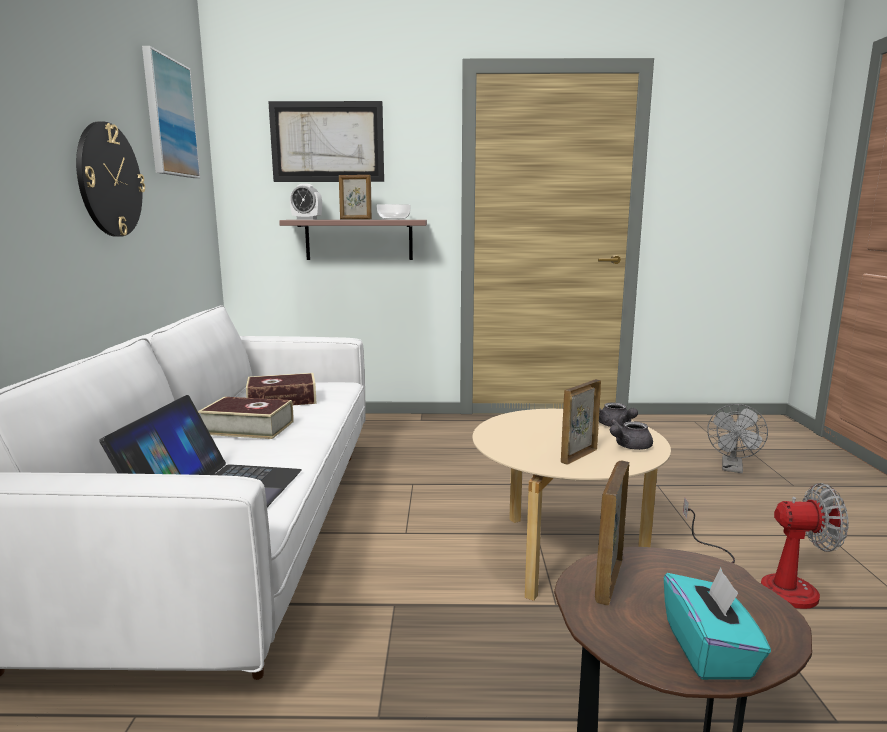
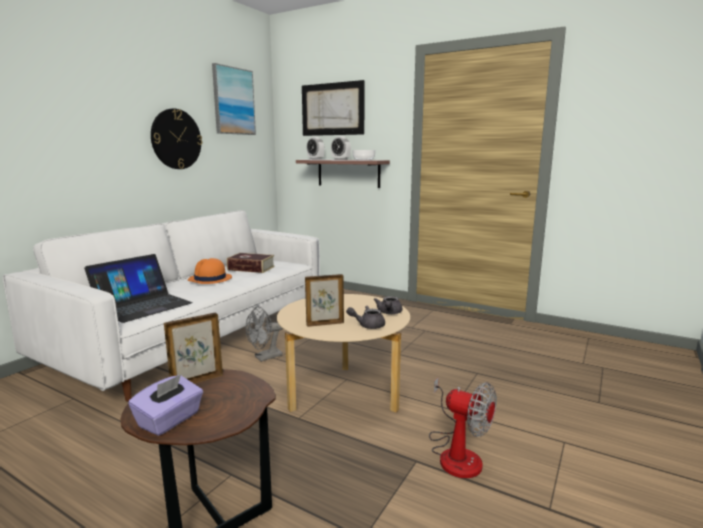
camera: 30 degrees right, 0 degrees up
(248, 427) = (210, 279): book -> orange hat
(355, 219) = (340, 159): picture frame -> alarm clock
(709, 651) = (170, 420): turquoise tissue box -> purple tissue box
(732, 468) = (561, 377): grey fan -> grey fan (264, 357)

